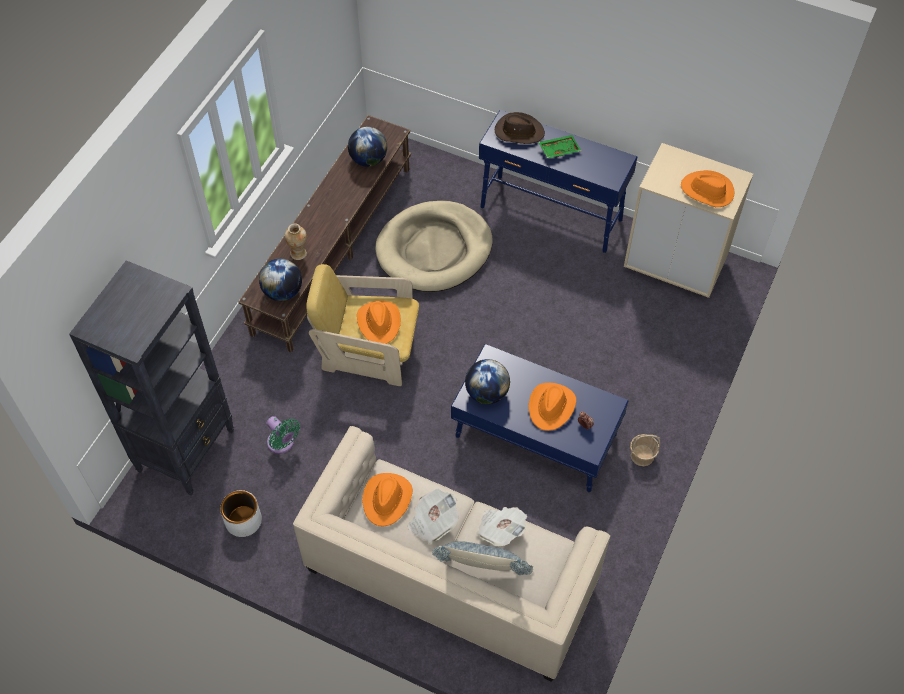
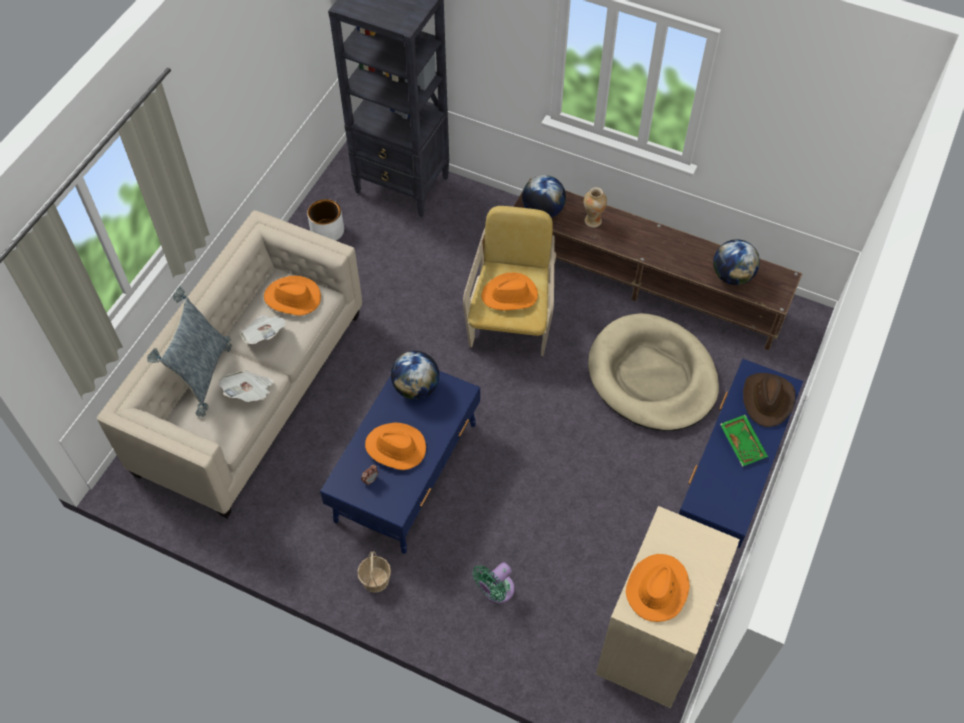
camera: 90 degrees right, 0 degrees up
(282, 444) = (406, 254): green fan -> green fan (496, 591)

